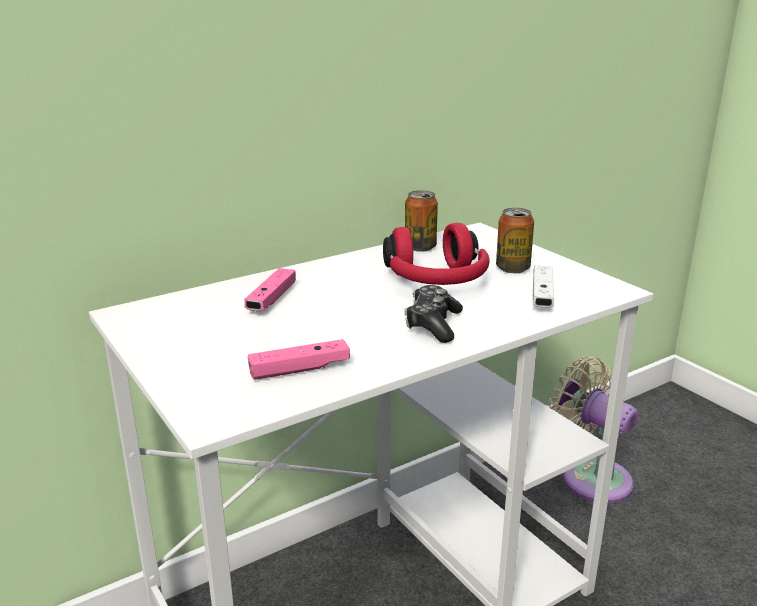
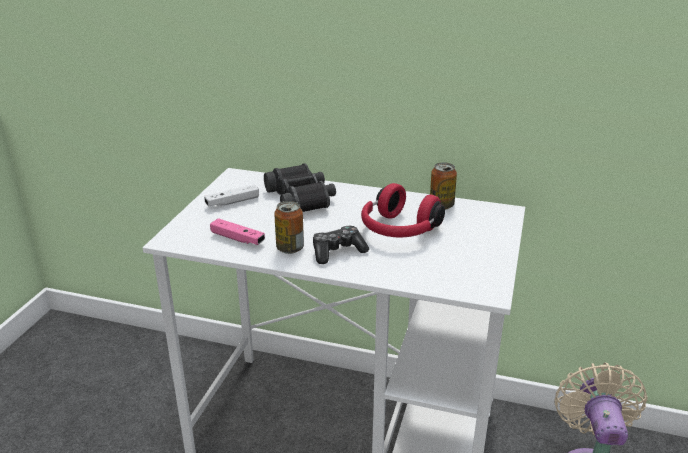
camera: 50 degrees right, 5 degrees up
(271, 299) = (301, 198): pink game controller -> black binoculars
(512, 268) = (461, 245): can -> can (290, 248)
(542, 296) = (433, 270): white game controller -> white game controller (232, 202)

